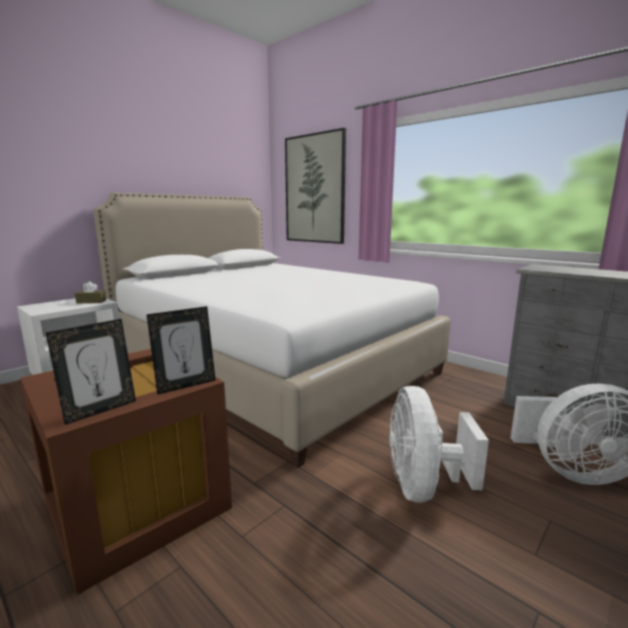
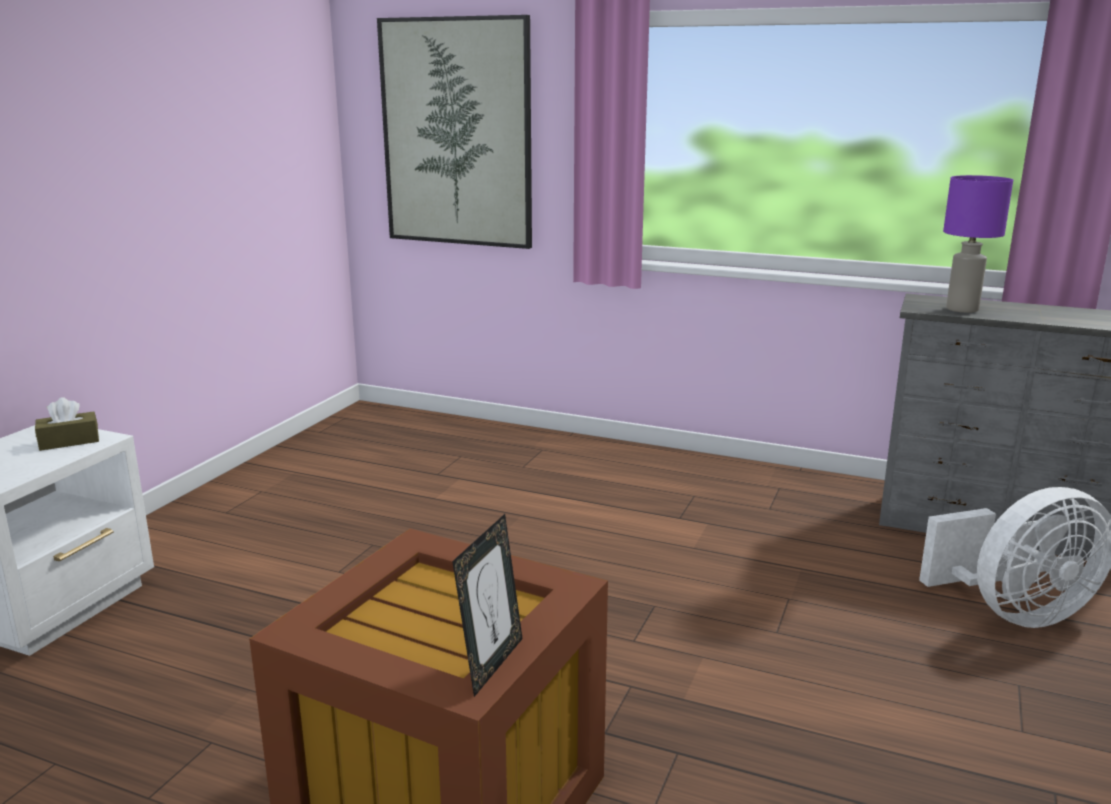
camera: 20 degrees left, 5 degrees up
(186, 385) = (560, 597): picture frame -> none
(270, 365) = (452, 517): white bed -> none
(423, 486) = (846, 678): white fan -> none
(560, 270) = (961, 309): none -> purple table lamp

